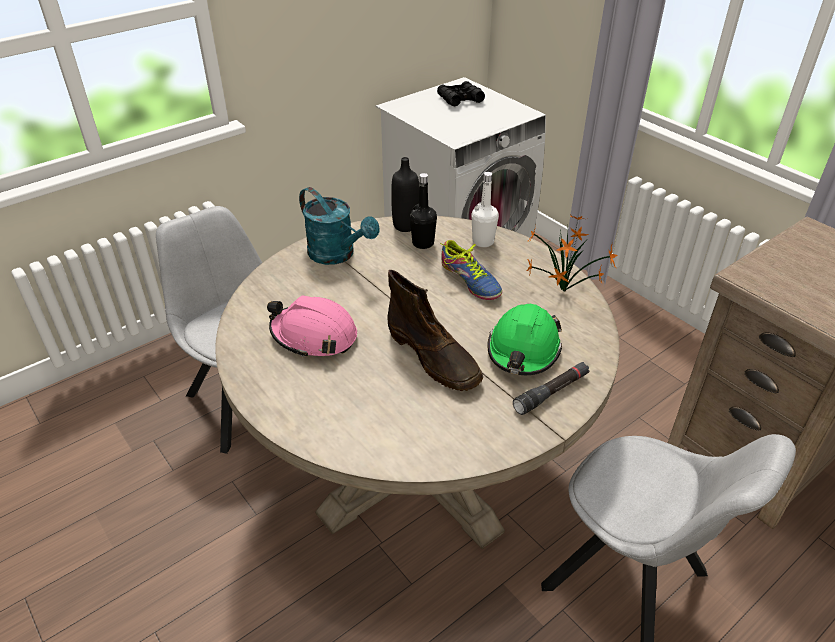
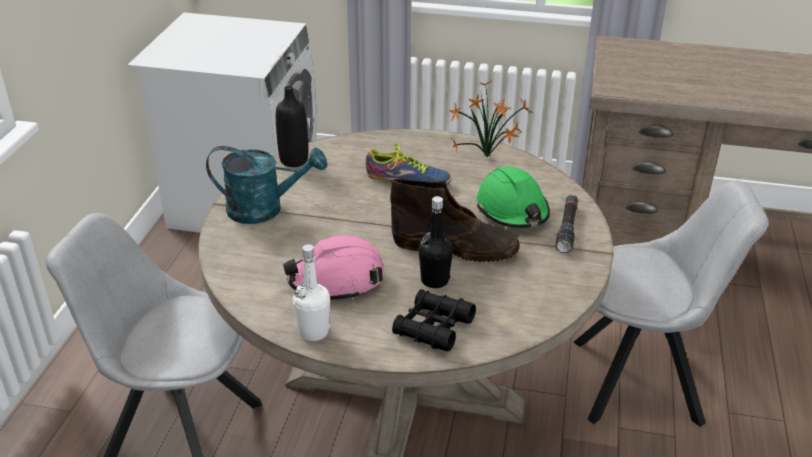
camera: 40 degrees left, 5 degrees down
(423, 243) = (329, 168): black bottle -> black bottle (434, 280)
(460, 99) = (208, 33): black binoculars -> black binoculars (433, 327)
(483, 241) = (378, 146): white bottle -> white bottle (313, 332)

